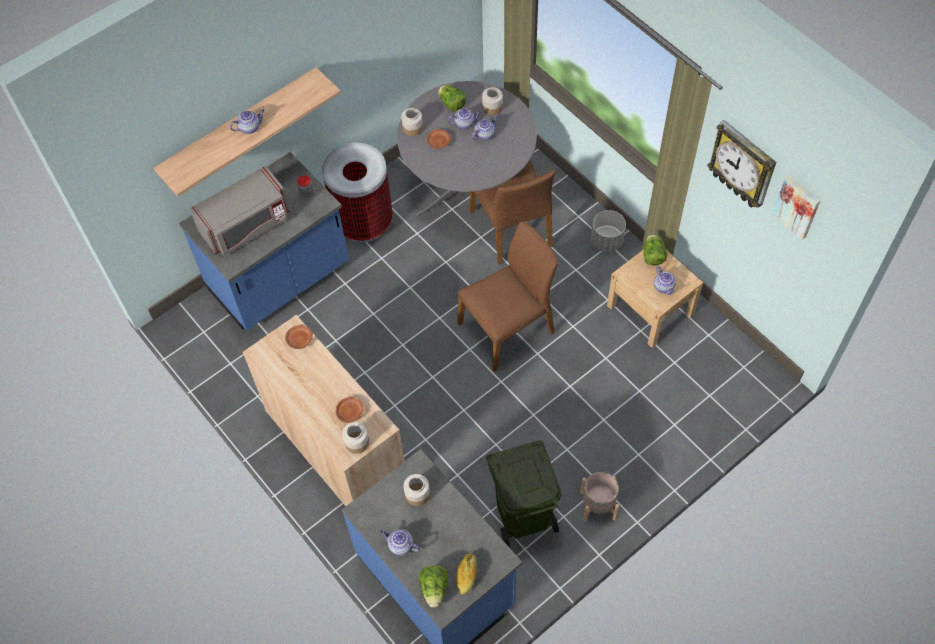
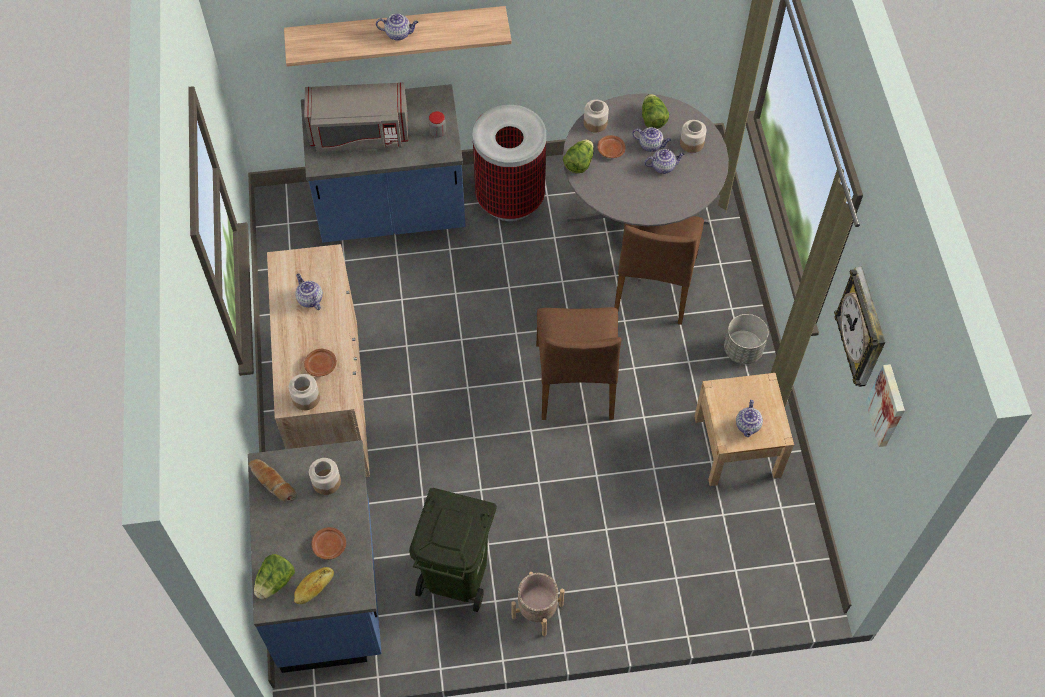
camera: 30 degrees right, 0 degrees up
(299, 339) = (326, 269): brown plate -> brown plate (329, 546)
(377, 519) = (272, 483): none -> bread
(400, 545) = (275, 521): teapot -> teapot (309, 299)
(508, 328) = (576, 381): brown chair -> brown chair turned 90 degrees clockwise
(652, 256) = (759, 387): lettuce -> lettuce (579, 163)

